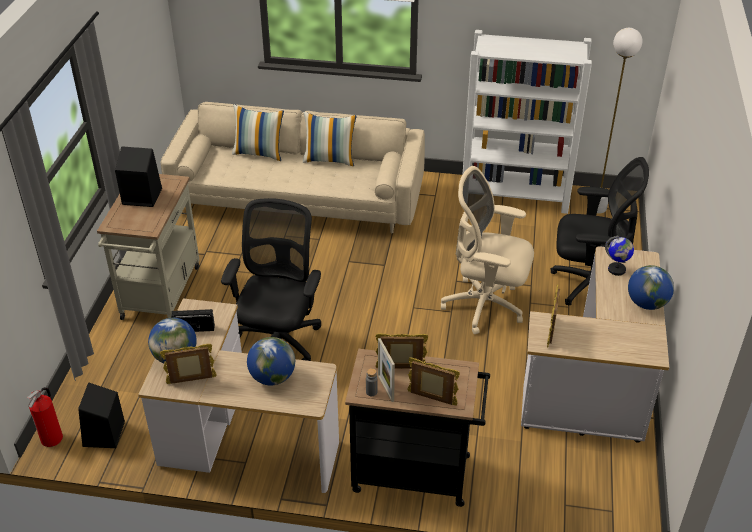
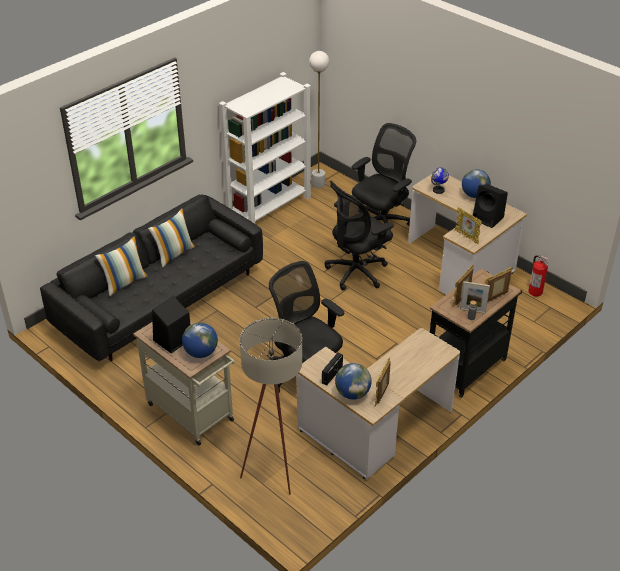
camera: 55 degrees left, 0 degrees up
(52, 438) = (291, 528): fire extinguisher -> fire extinguisher (535, 291)
(104, 435) = (312, 498): black speaker -> black speaker (488, 218)
(127, 386) = (274, 468): none -> beige floor lamp
(272, 377) = (410, 358): globe -> globe (201, 353)
(299, 198) = (160, 299): beige sofa -> black sofa
(488, 305) = (358, 270): beige office chair -> black office chair

